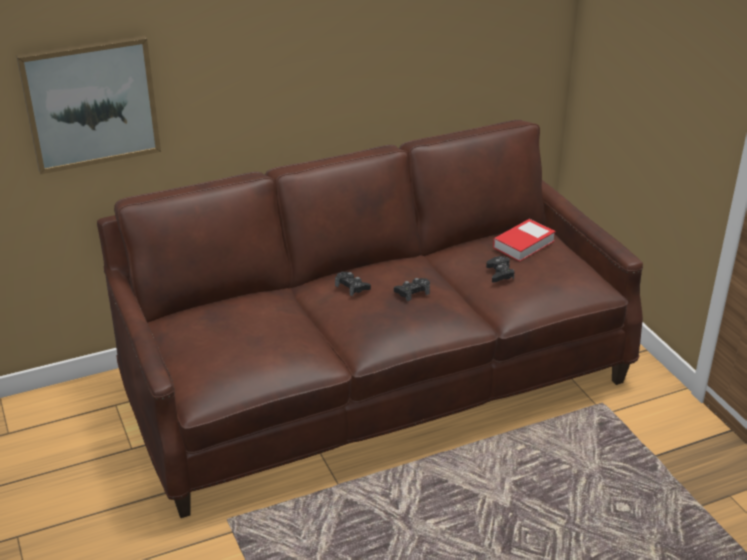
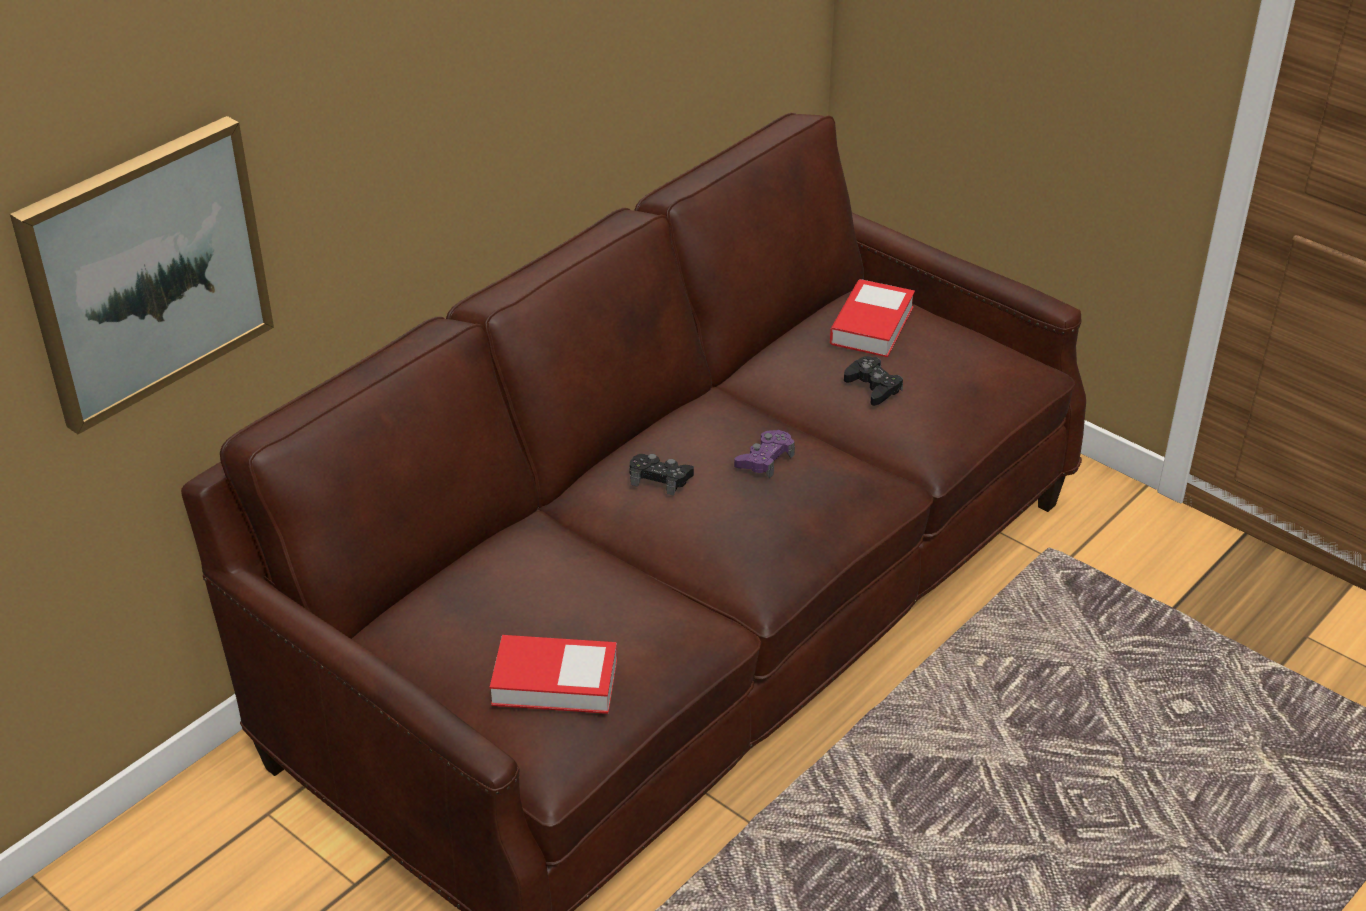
camera: 25 degrees left, 5 degrees up
(226, 362) = (555, 682): none -> book
(412, 292) = (765, 459): black game controller -> purple game controller

